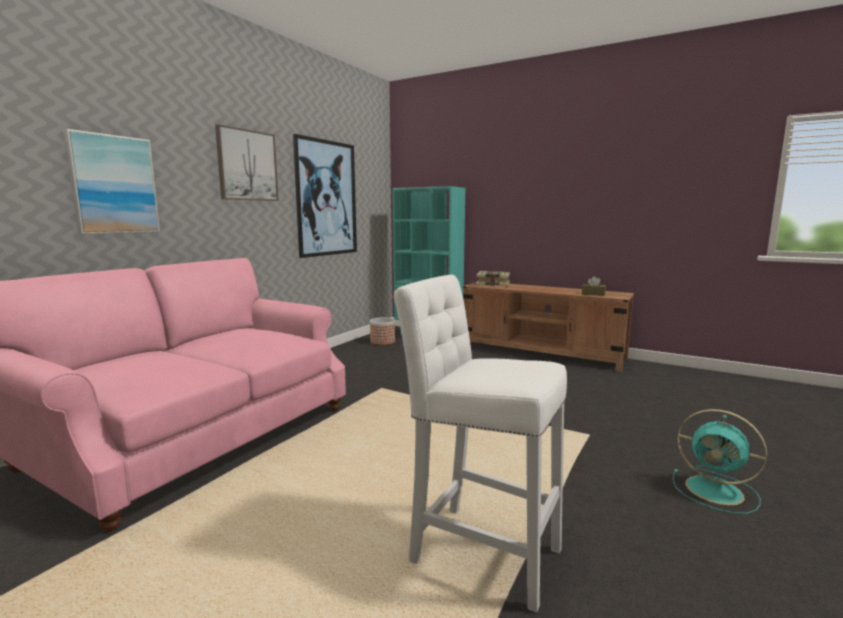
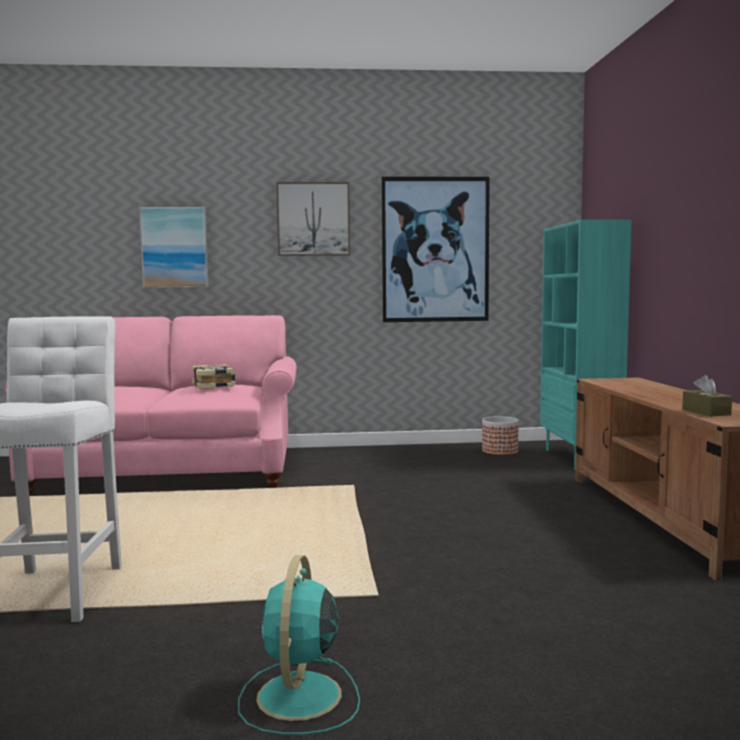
camera: 55 degrees right, 5 degrees down
(493, 284) = (629, 382): book -> book (214, 386)

